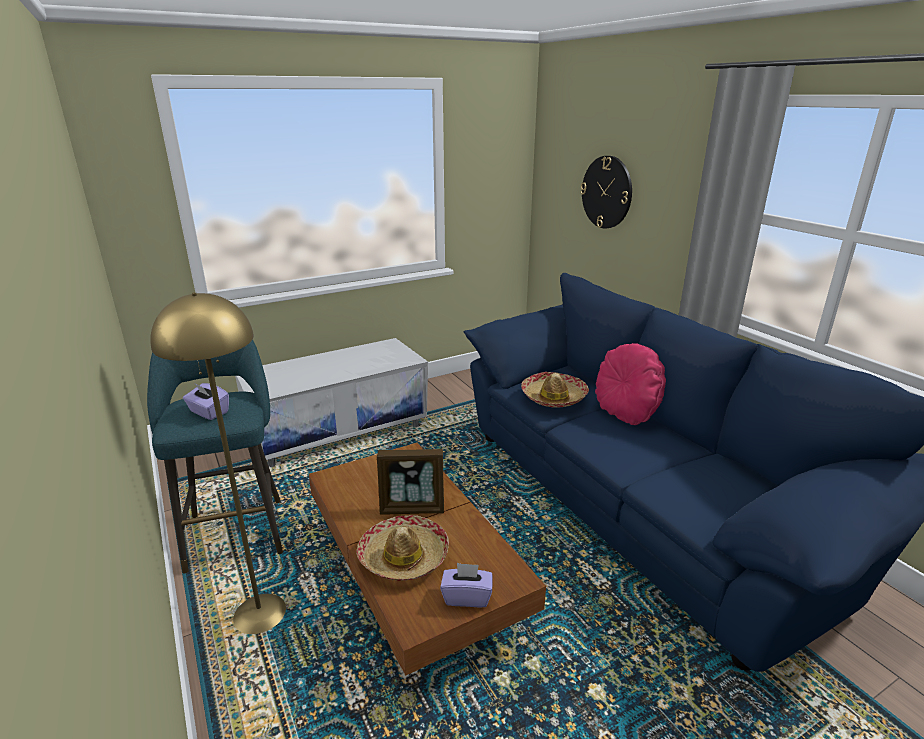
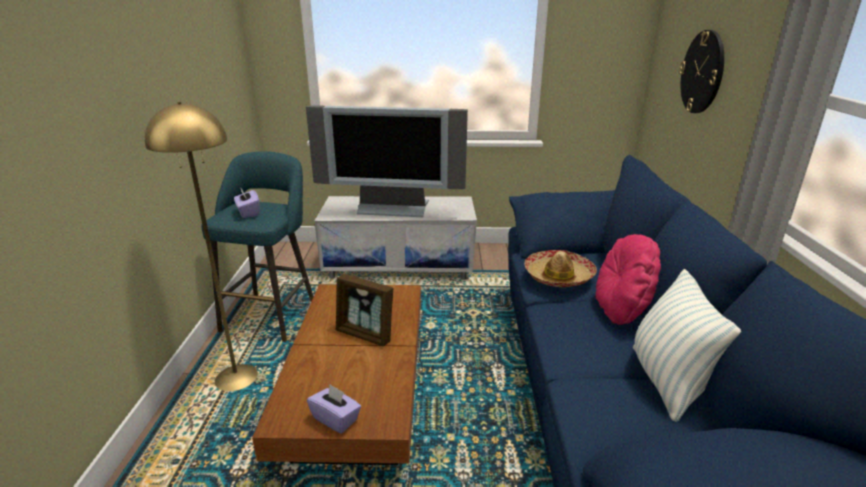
camera: 30 degrees right, 0 degrees up
(330, 369) = (393, 209): none -> television
(404, 557) = (322, 368): hat -> none
(703, 459) = (667, 382): none -> pillow

